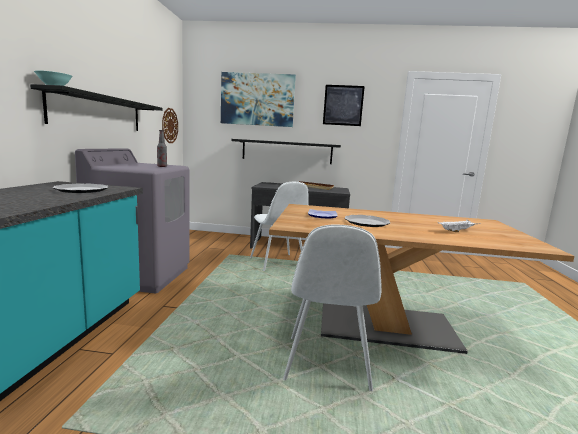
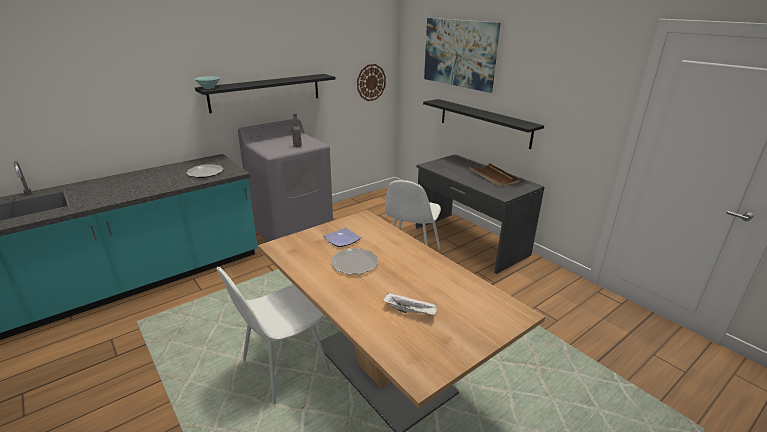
camera: 45 degrees right, 15 degrees up
(343, 105) = (553, 69): picture -> none

